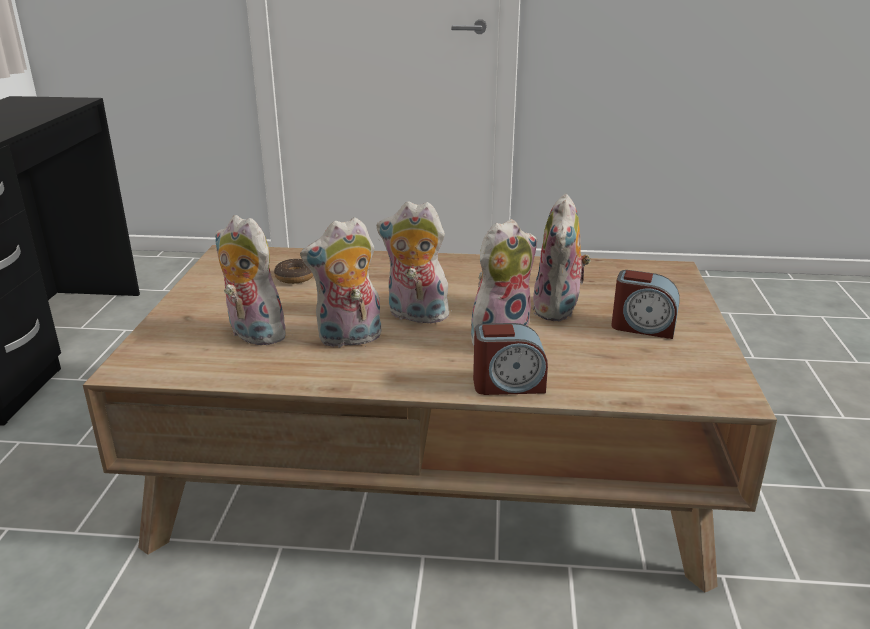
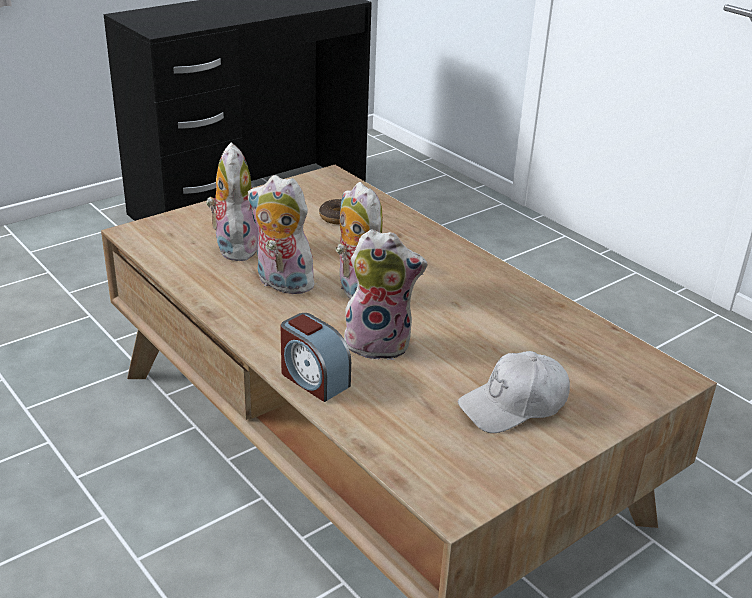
camera: 45 degrees right, 5 degrees up
(558, 310) = (474, 350): plush toy -> none
(643, 327) = (514, 405): alarm clock -> white cap

